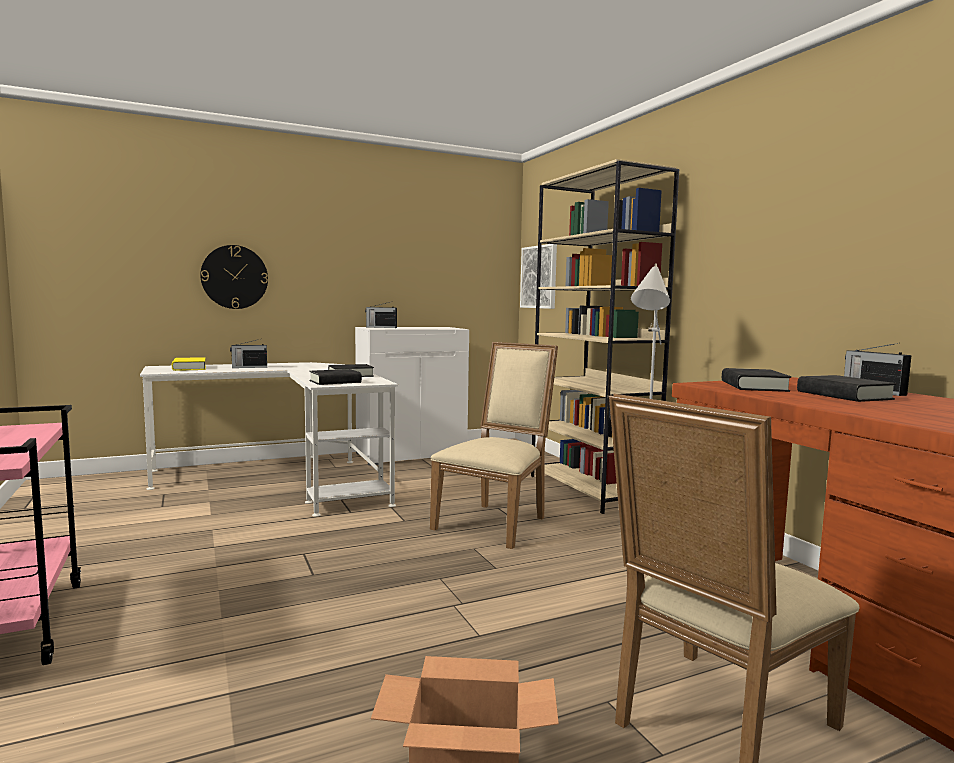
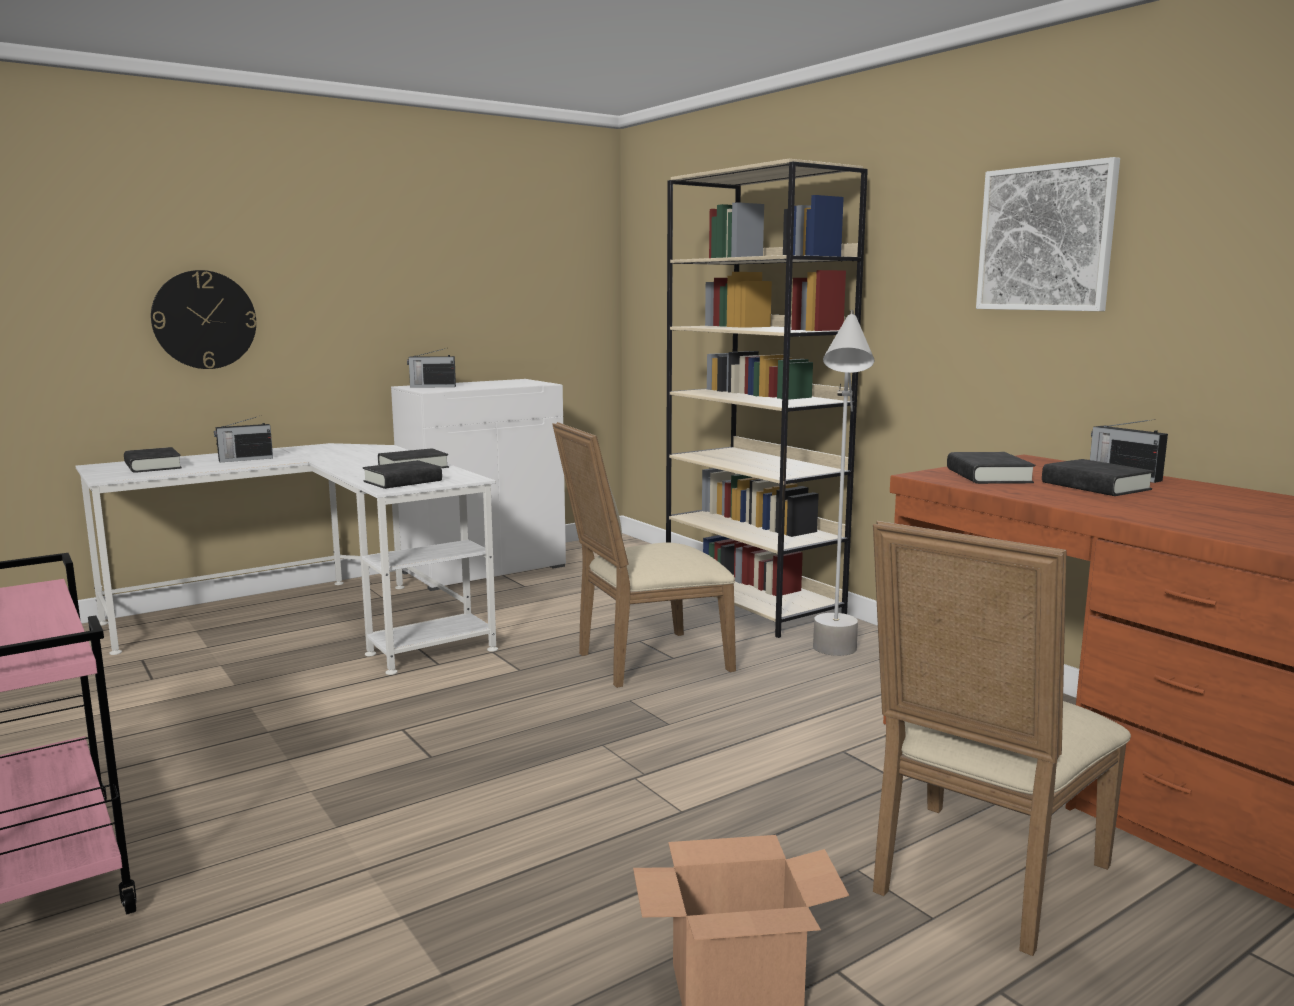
camera: 10 degrees left, 5 degrees up
(189, 368) = (153, 466): yellow book -> black book
(496, 522) = (644, 661): beige chair -> beige chair turned 135 degrees counterclockwise
(539, 277) = (654, 302): picture -> picture (1046, 238)

